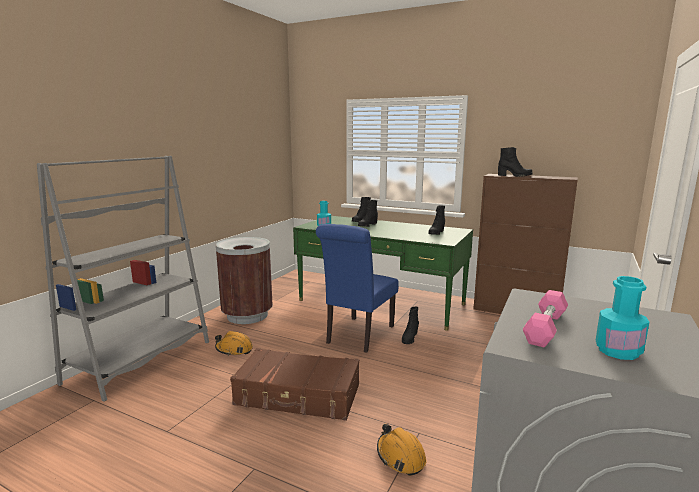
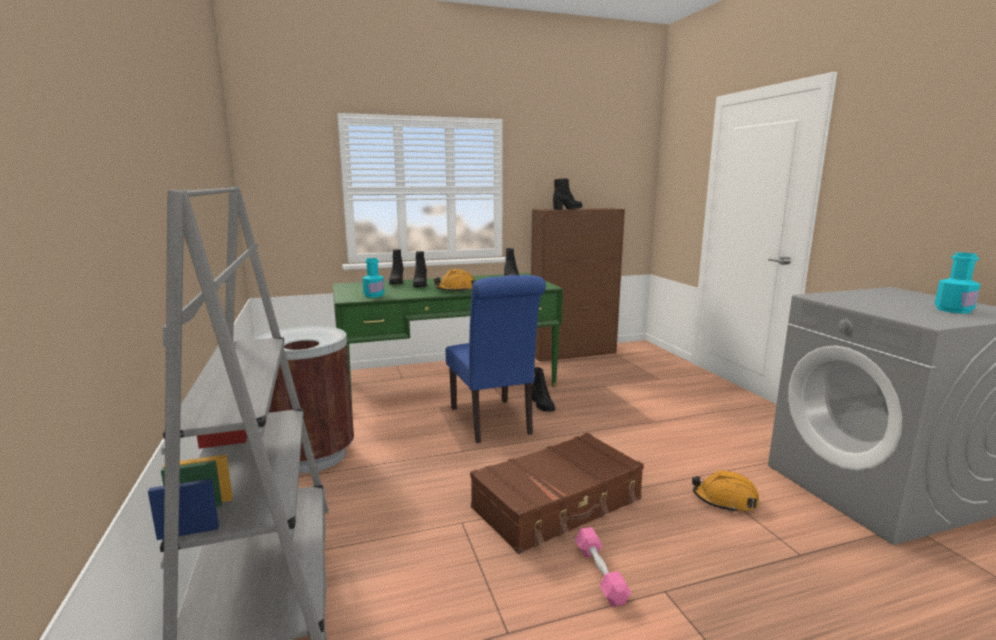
camera: 45 degrees left, 0 degrees up
(234, 349) = (384, 500): orange hard hat -> orange hard hat (455, 290)
(545, 328) = (896, 309): pink dumbbell -> pink dumbbell (600, 574)

